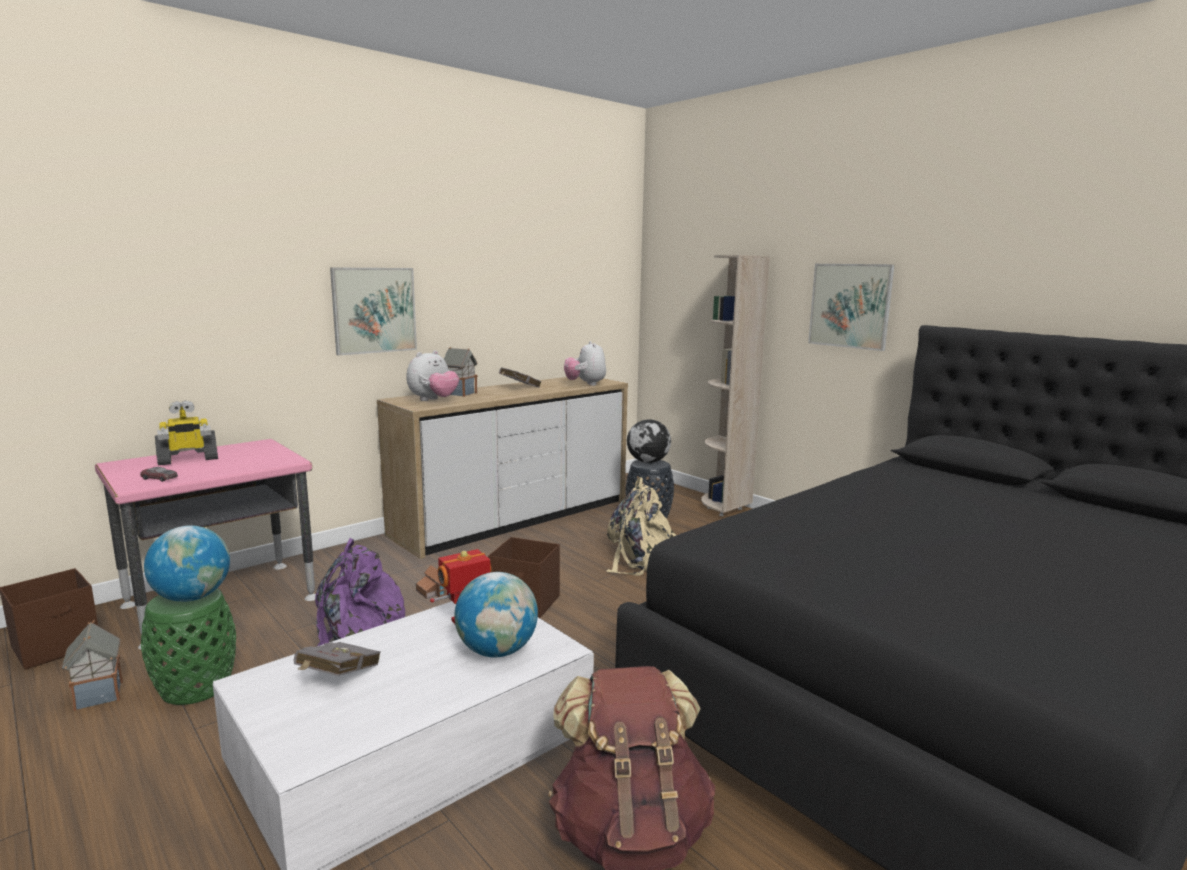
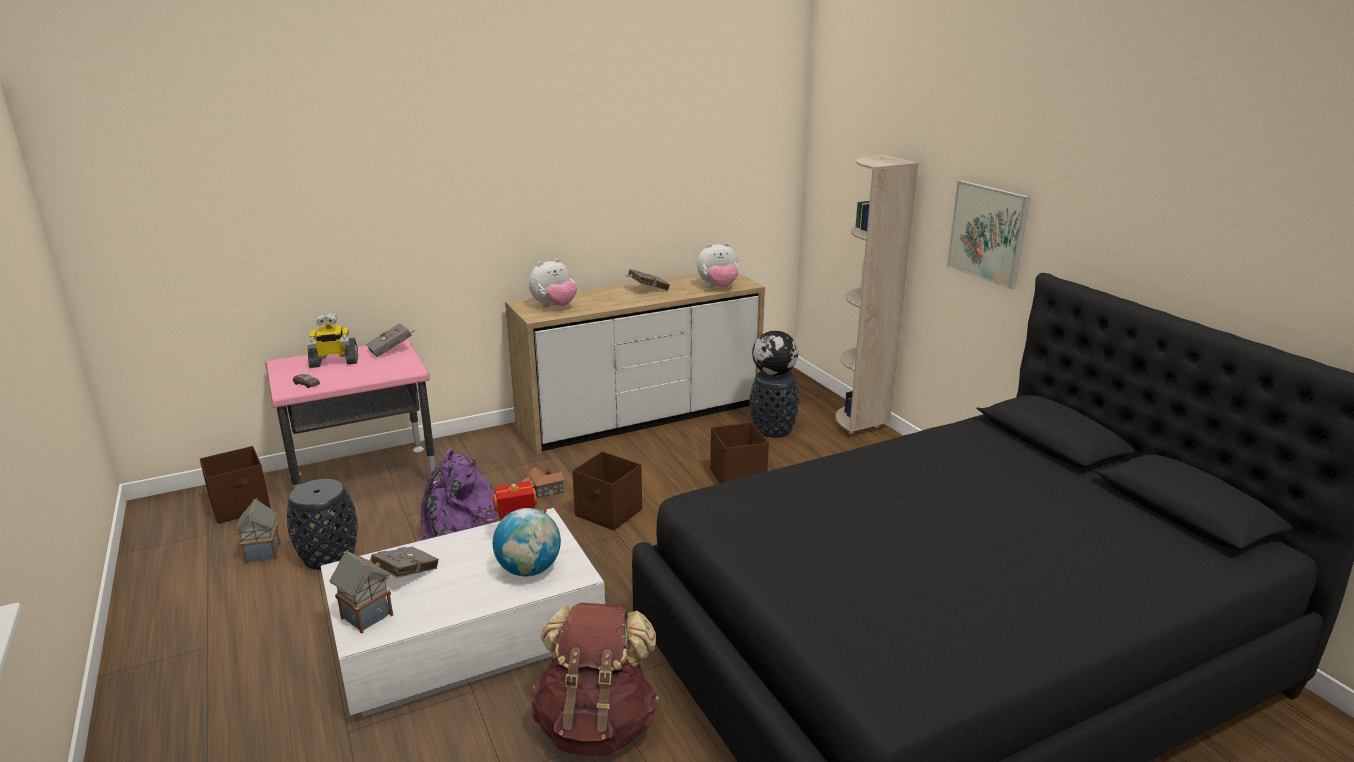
camera: 15 degrees right, 10 degrees up
(192, 597) = (322, 490): globe -> none
(196, 687) = (329, 556): green stool -> black stool
(257, 447) = (392, 350): none -> grey book
(374, 310) = (502, 217): picture -> none
(460, 393) = (585, 297): toy house -> toy house (366, 616)
(585, 384) = (718, 287): plush toy -> plush toy turned 105 degrees counterclockwise
(640, 559) = (738, 477): beige backpack -> brown storage box

